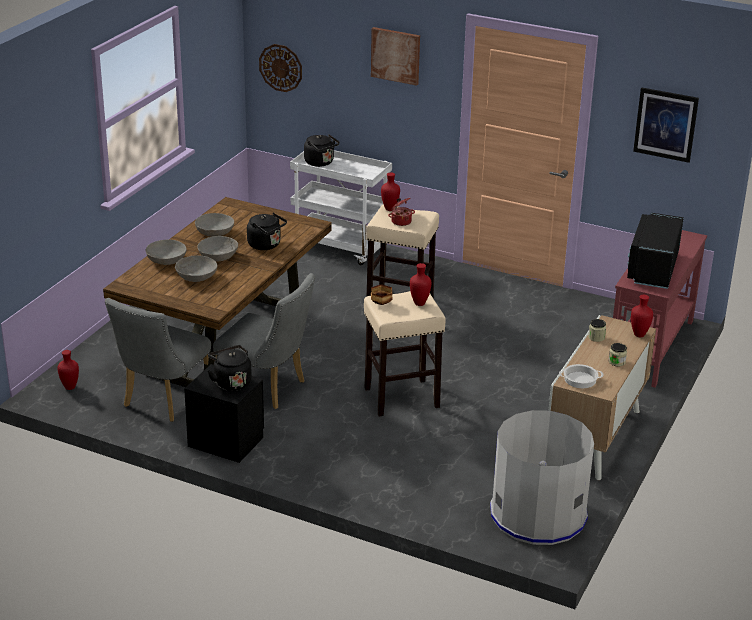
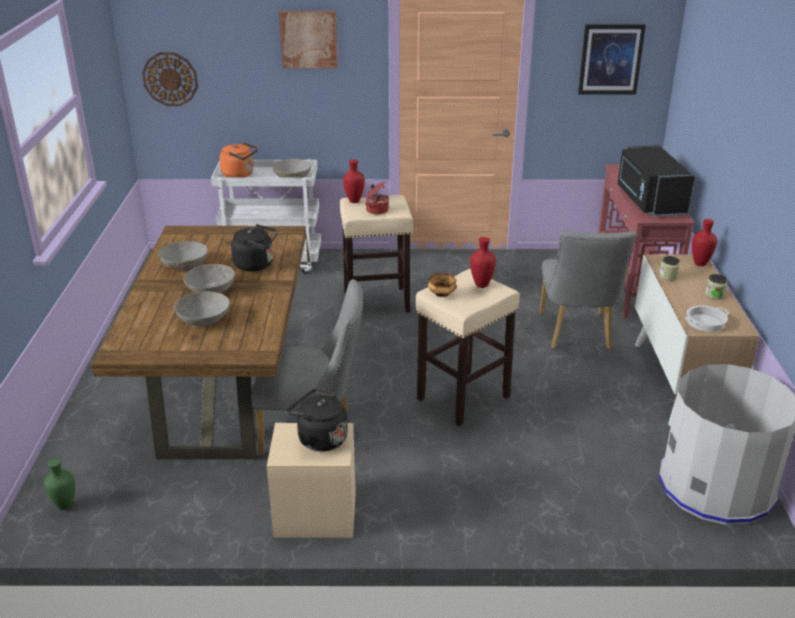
camera: 25 degrees left, 0 degrees up
(69, 387) = (64, 506): red vase -> green vase
(163, 401) = (200, 486): grey chair -> grey chair (576, 334)
(166, 260) = (150, 309): grey bowl -> grey bowl (292, 177)
(226, 442) = (315, 514): black nightstand -> beige nightstand
(320, 163) = (240, 174): black kettle -> orange kettle

